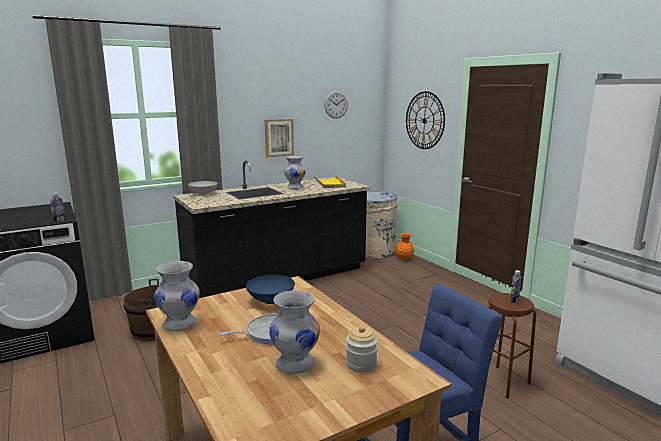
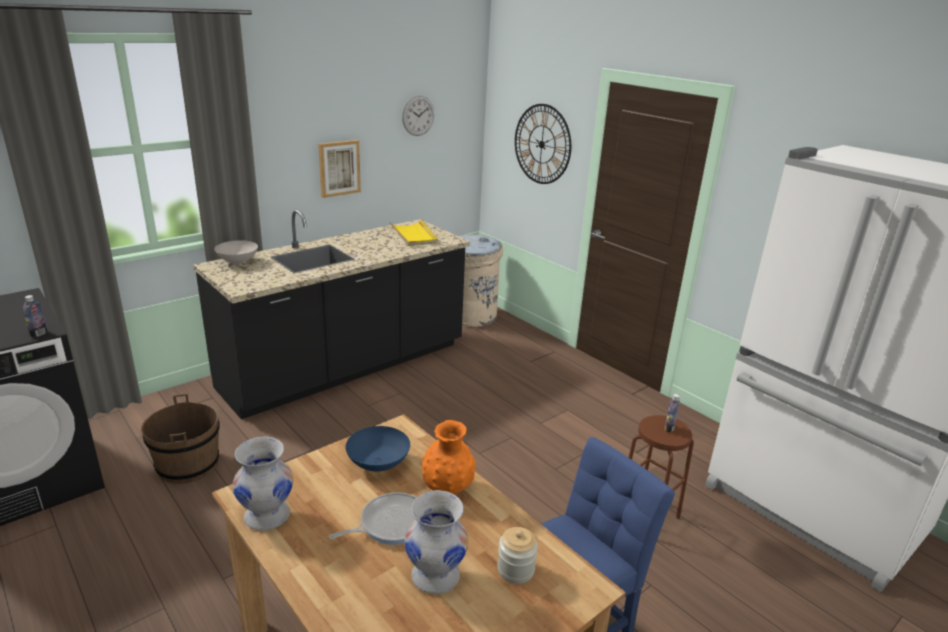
camera: 10 degrees left, 10 degrees up
(295, 187) = (367, 245): white vase -> none
(404, 259) = (509, 327): orange vase -> orange vase (447, 488)

